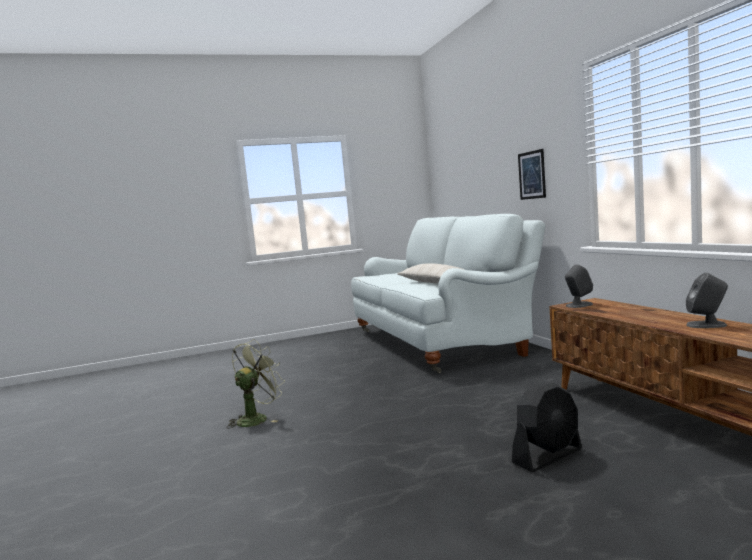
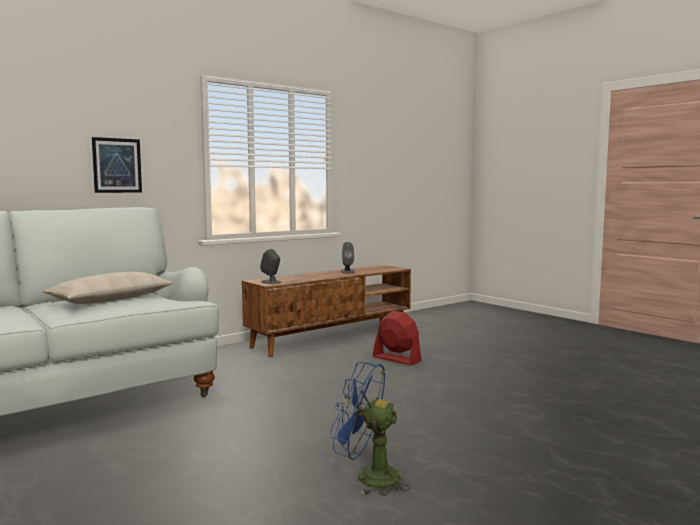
camera: 110 degrees left, 0 degrees up
(257, 418) = (368, 477): green fan -> blue fan
(548, 456) = (396, 359): black fan -> red fan

